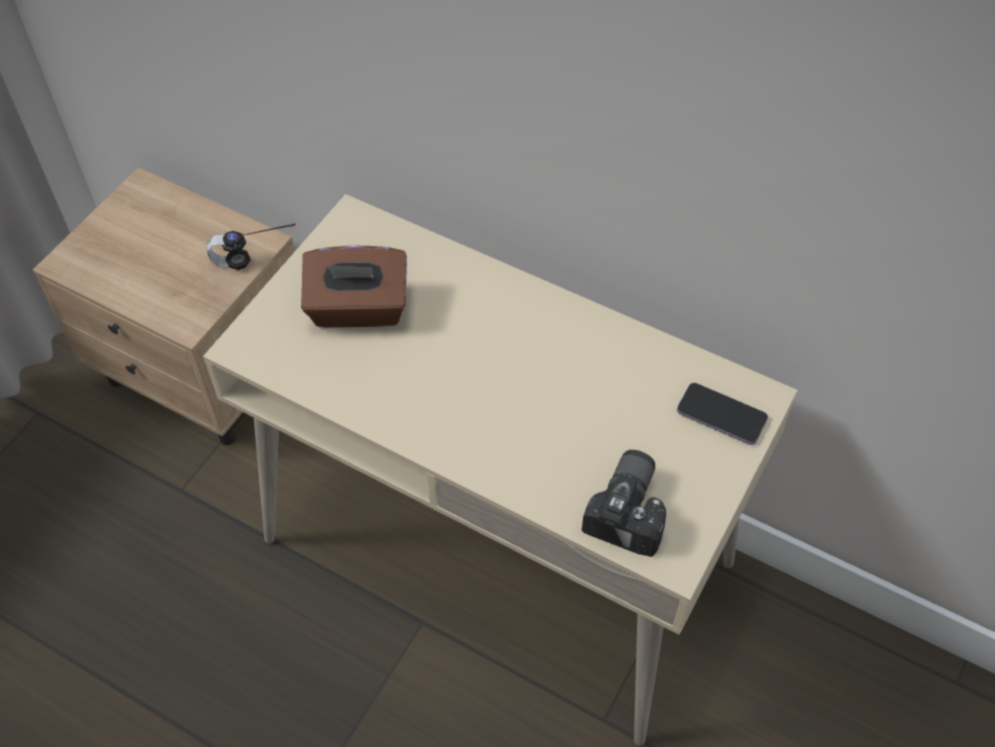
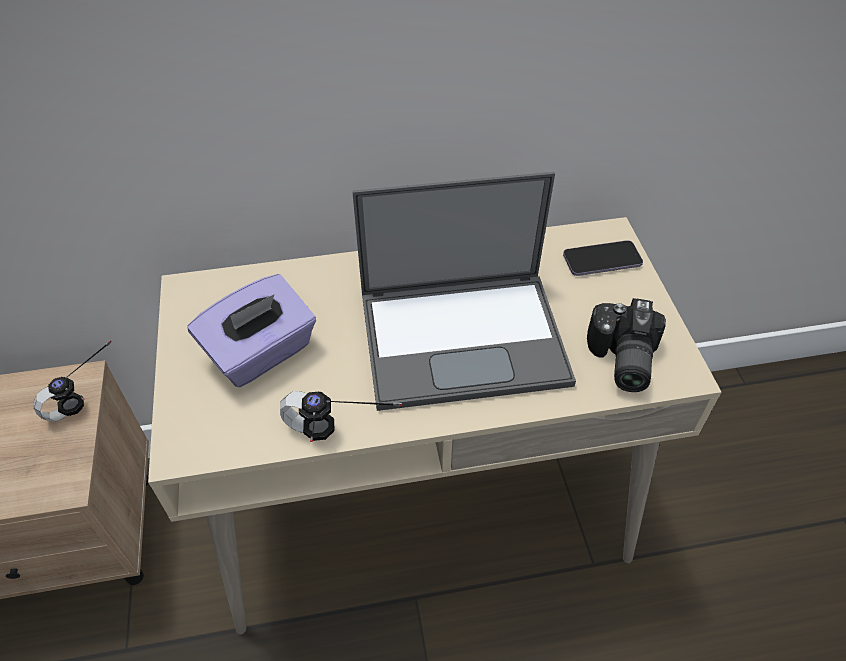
camera: 40 degrees left, 5 degrees down
(344, 418) = (336, 444): none -> headphones
(358, 309) = (261, 353): brown tissue box -> purple tissue box
(524, 402) = (465, 337): none -> laptop
(632, 511) = (619, 360): camera -> camera turned 150 degrees counterclockwise

